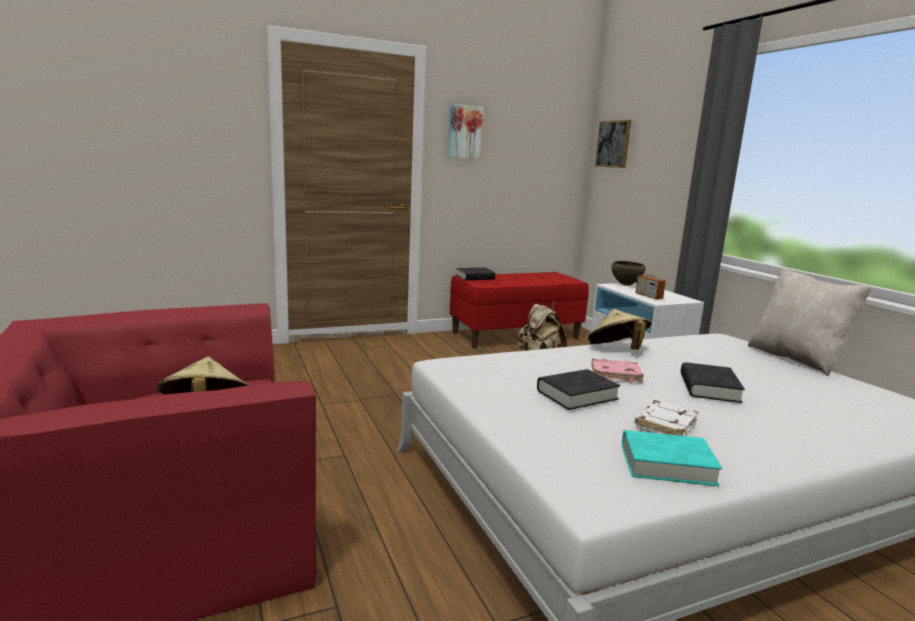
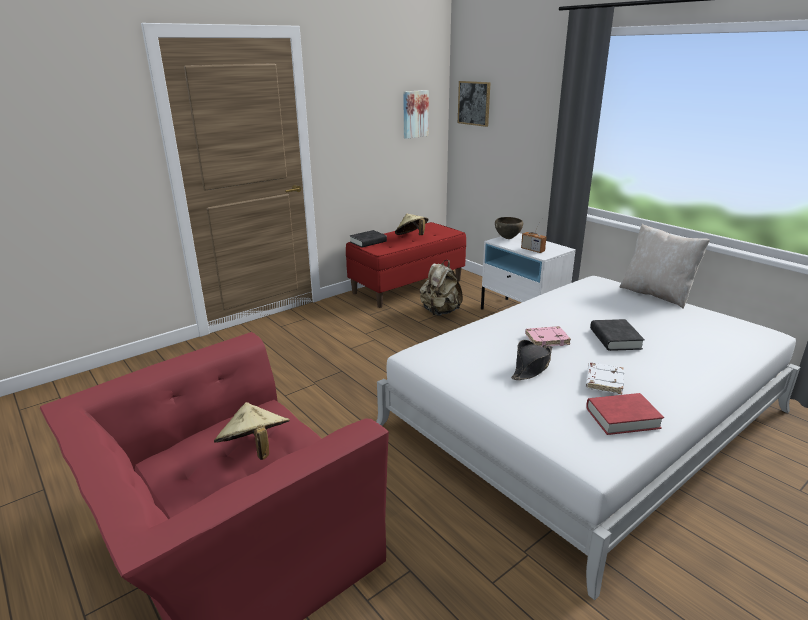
camera: 15 degrees left, 10 degrees up
(464, 132) = (342, 106): picture -> picture (414, 114)
(577, 395) = (532, 367): black book -> black hat
(617, 350) = (532, 311): beige hat -> beige hat (411, 237)
(667, 464) = (622, 418): turquoise book -> red book

